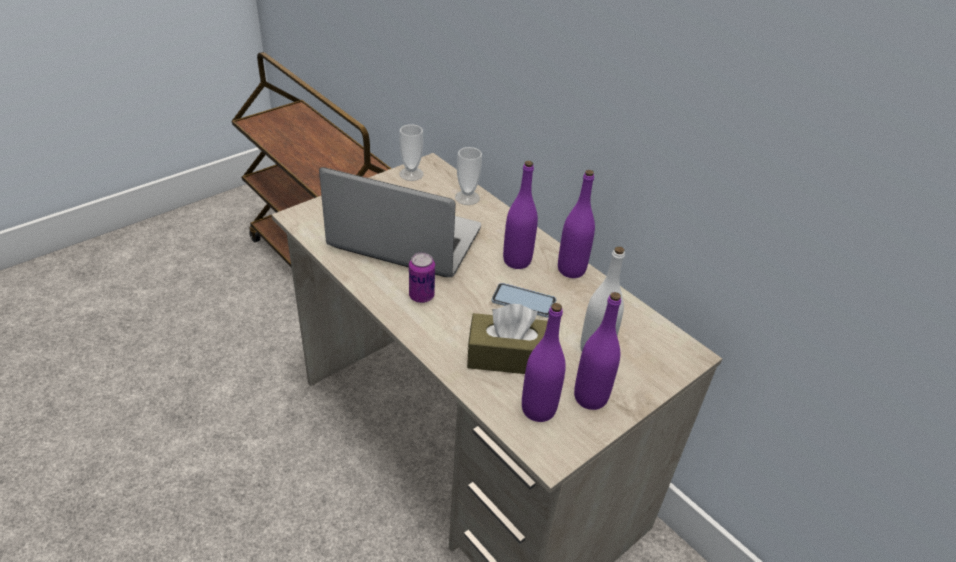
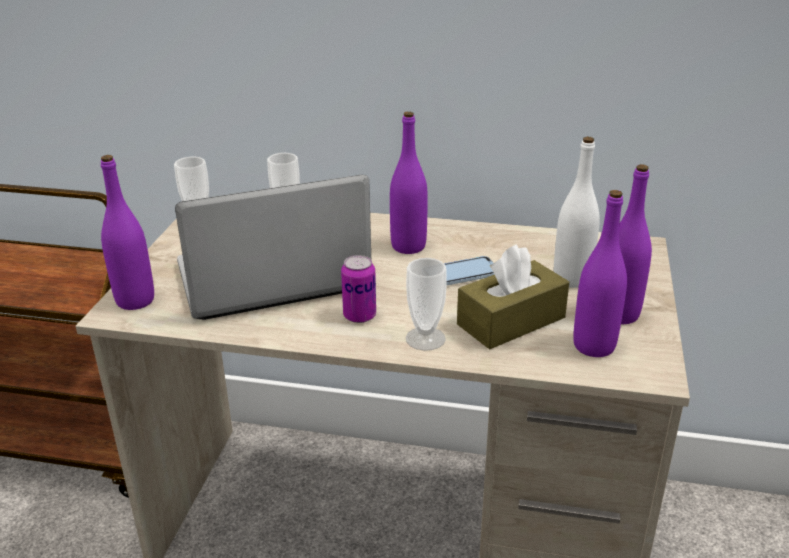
camera: 35 degrees left, 10 degrees down
(439, 336) = (425, 338): none -> cup
(571, 270) = (465, 231): purple bottle -> purple bottle (135, 300)

